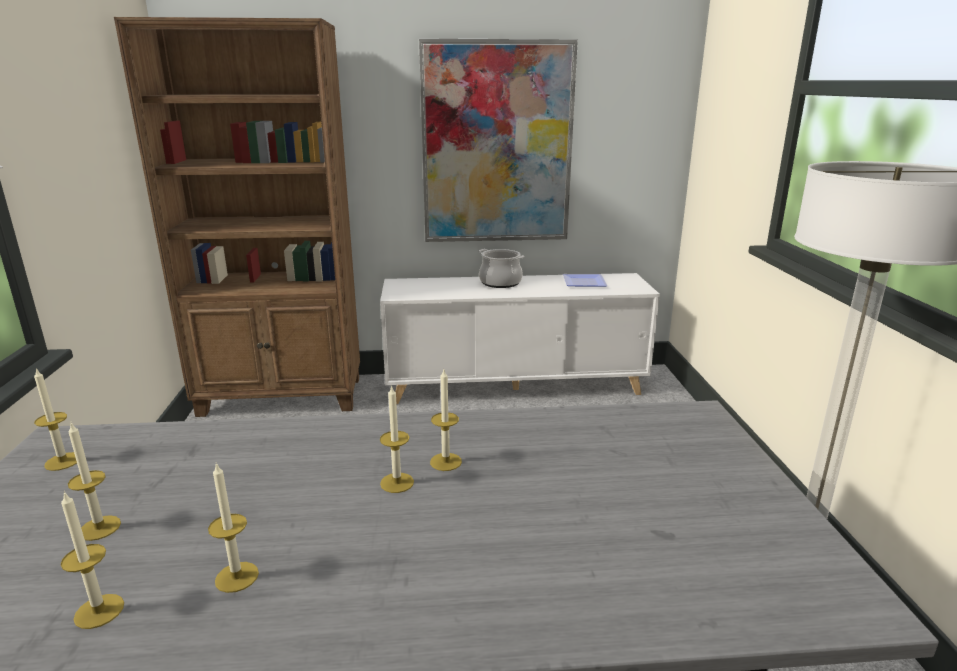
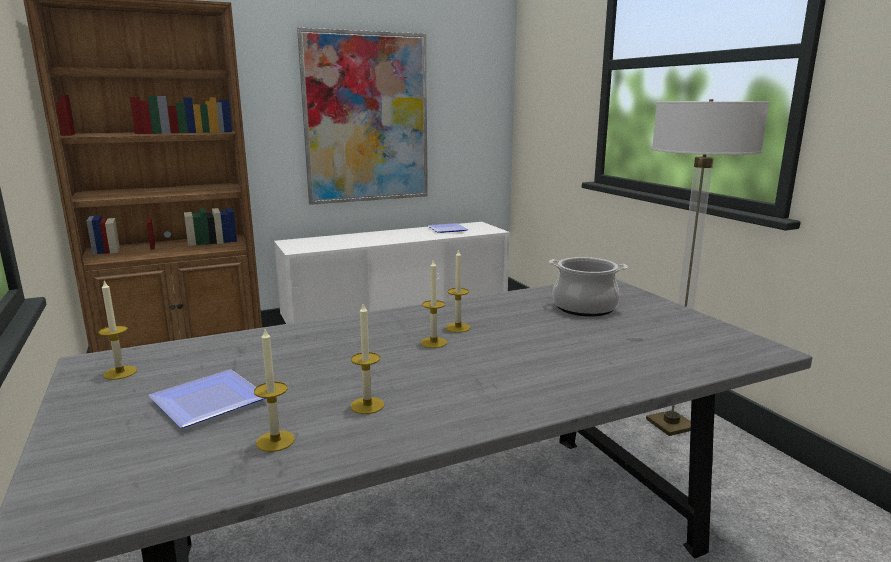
camera: 20 degrees left, 5 degrees down
(100, 528) = (213, 402): candle -> plate
(500, 283) = (380, 235): cooking pot -> cooking pot (584, 307)

